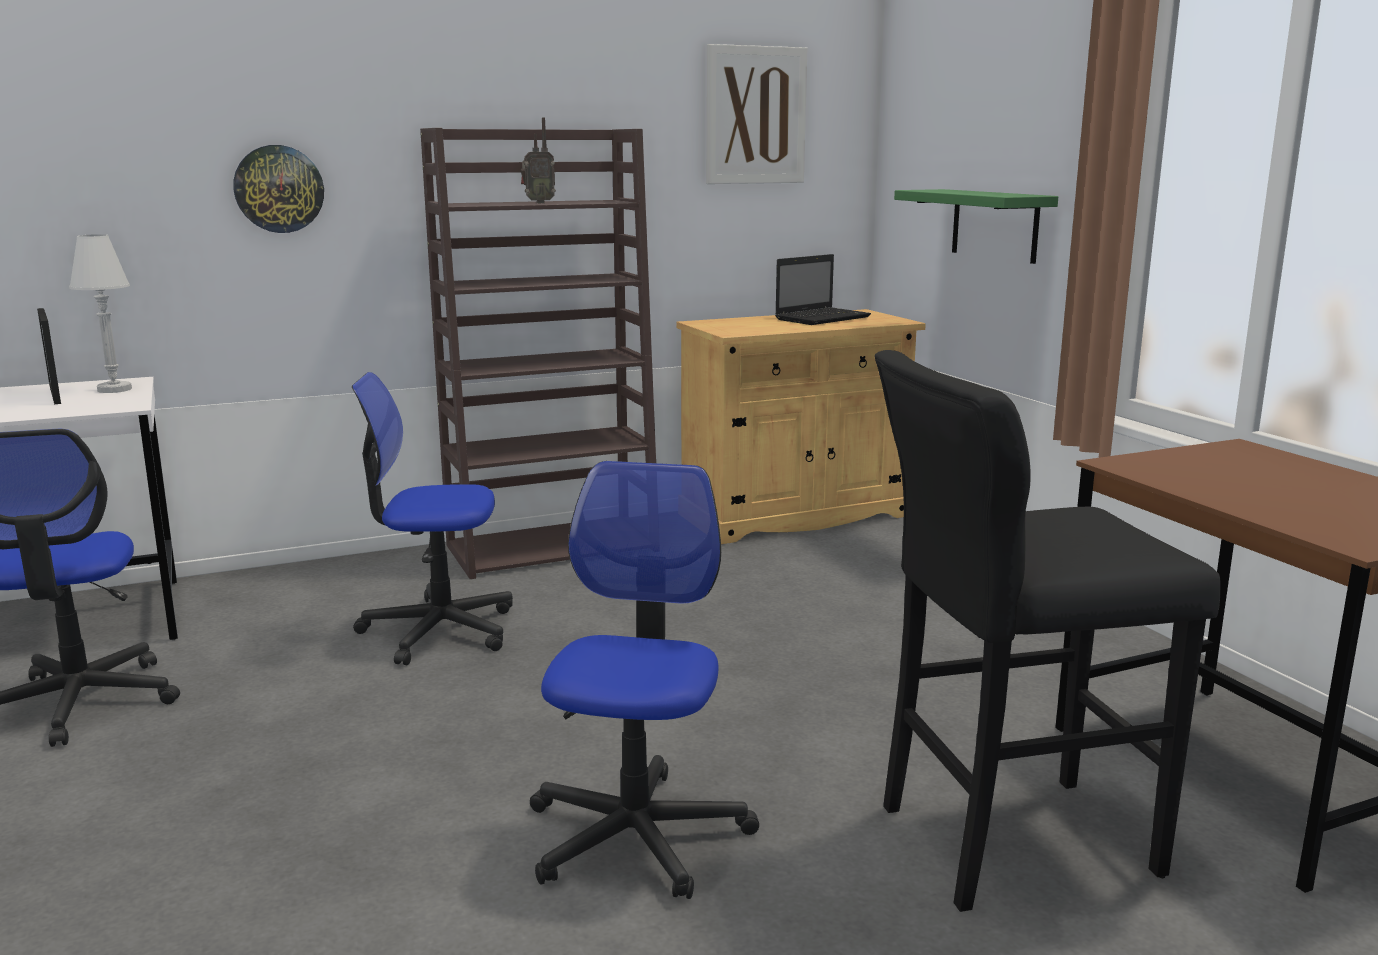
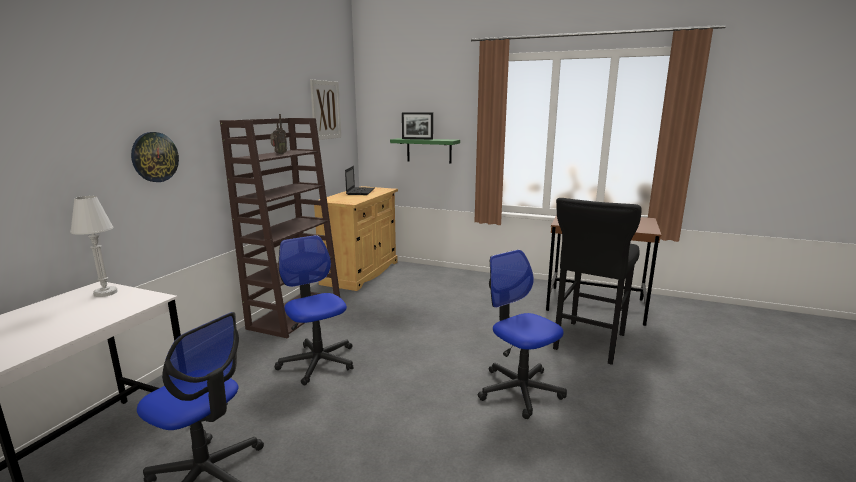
camera: 45 degrees left, 0 degrees up
(55, 394) = (71, 306): picture frame -> picture frame (417, 139)
(438, 630) = (318, 362): office chair -> office chair turned 105 degrees clockwise

